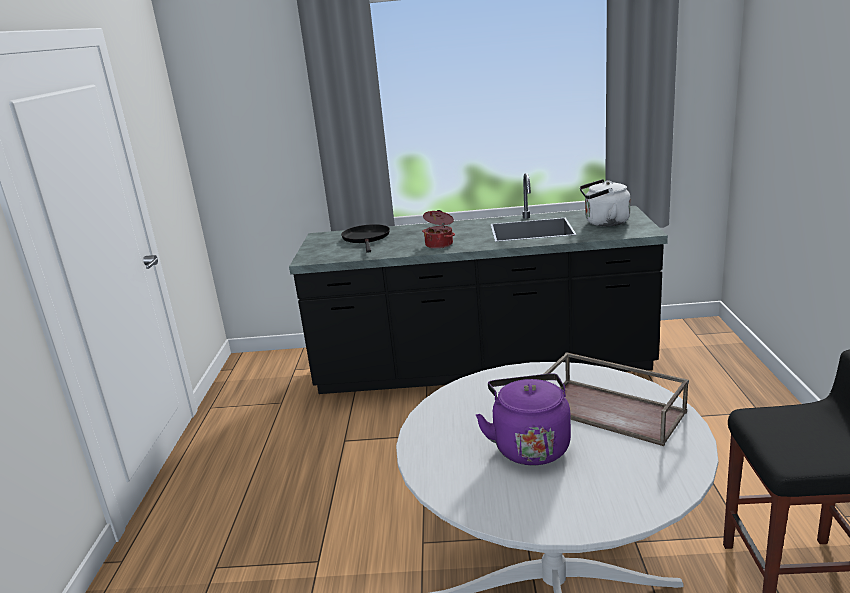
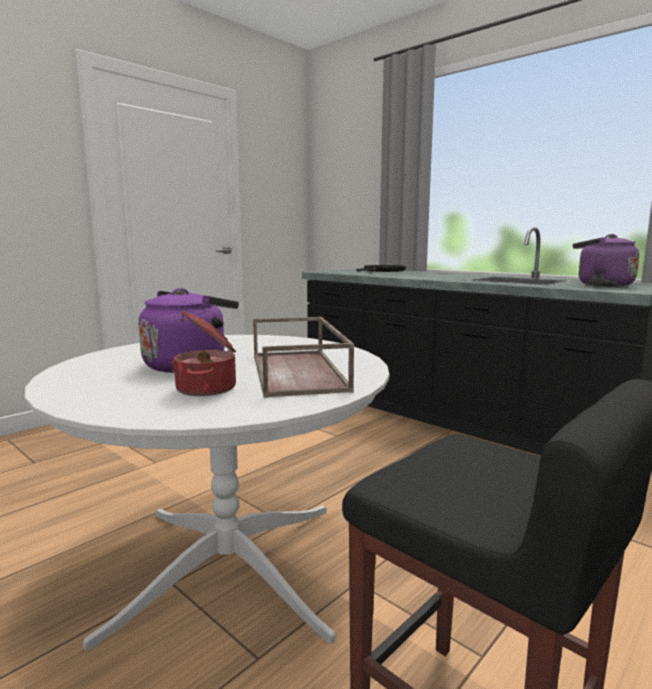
camera: 40 degrees right, 10 degrees down
(439, 244) = (418, 276): cooking pot -> cooking pot (208, 388)
(604, 223) = (600, 285): white kettle -> purple kettle

